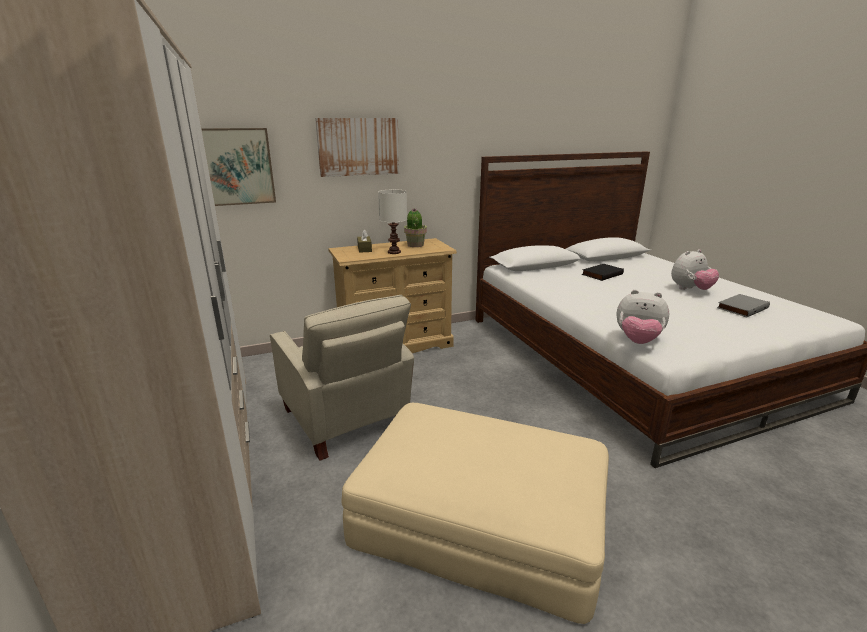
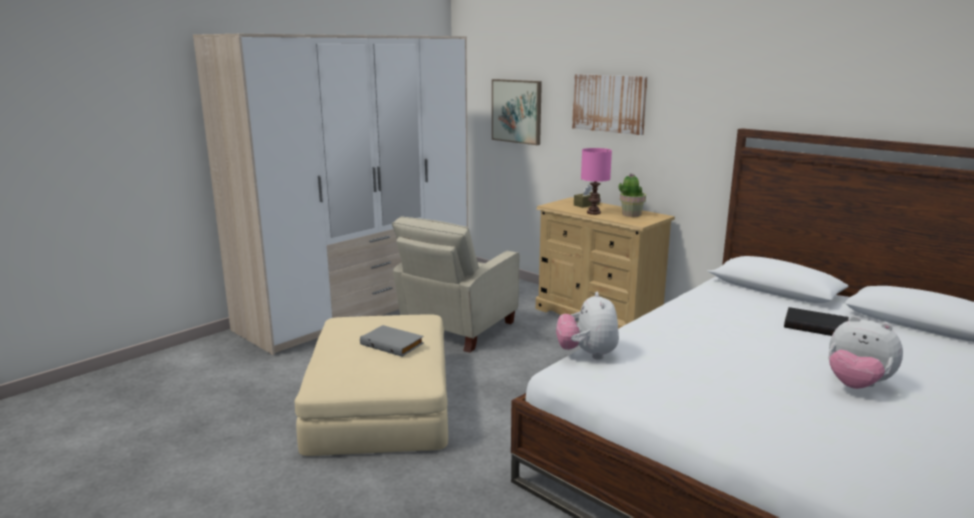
camera: 65 degrees right, 5 degrees down
(394, 252) = (593, 213): white table lamp -> pink table lamp
(741, 308) = (829, 423): grey book -> grey book (393, 343)

